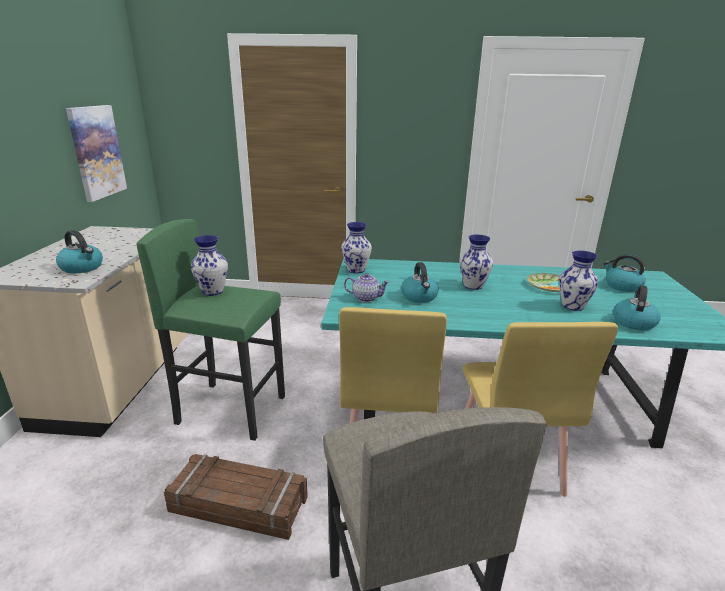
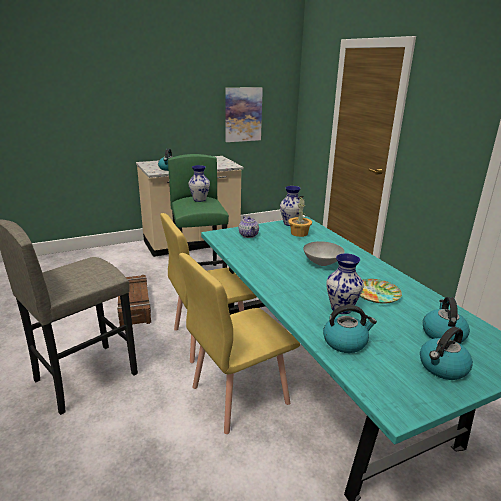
camera: 60 degrees right, 0 degrees up
(389, 274) = (299, 233): none -> potted plant
(419, 297) = (273, 249): kettle -> kettle (442, 367)
(473, 285) = (322, 263): vase -> grey bowl

